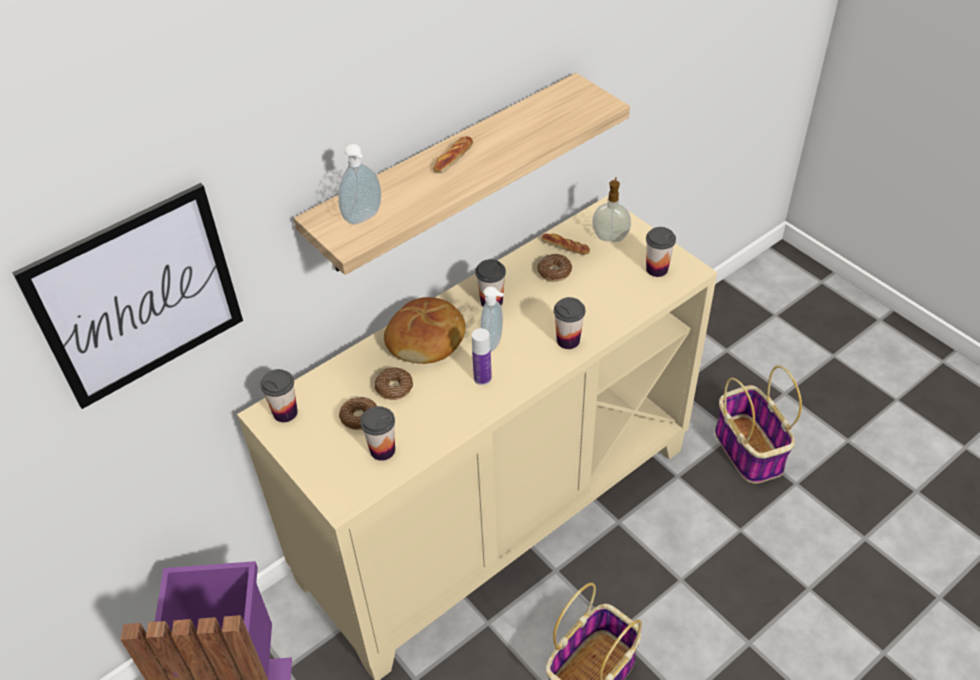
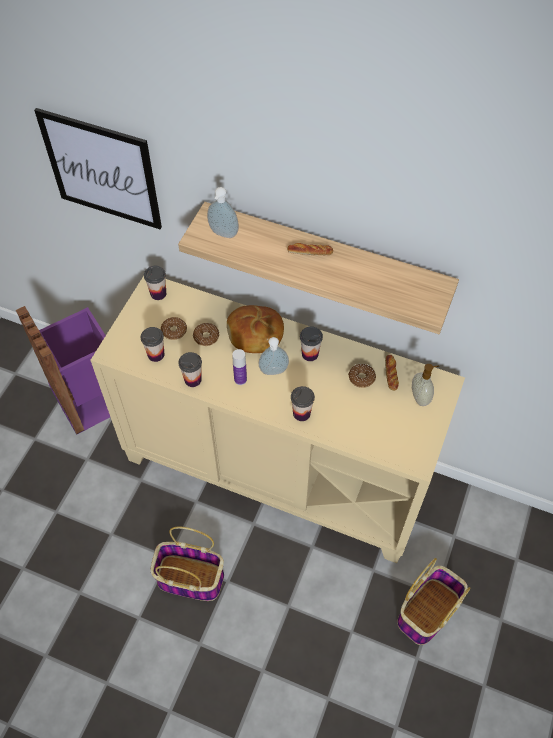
camera: 60 degrees right, 10 degrees up
(657, 269) = (406, 440): cup -> cup (193, 379)

